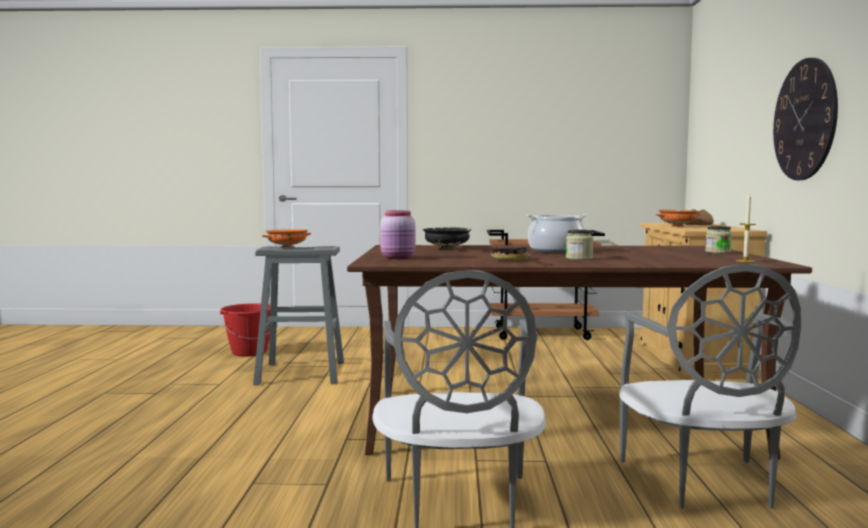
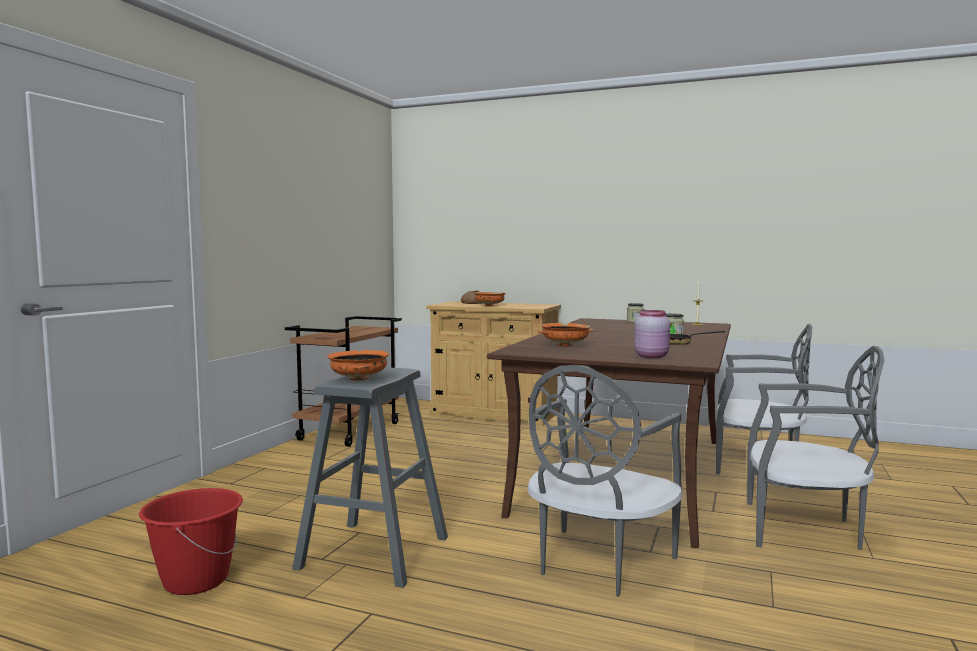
camera: 70 degrees left, 0 degrees up
(312, 424) = (597, 563): none -> grey chair
(447, 249) = (565, 345): black bowl -> orange bowl
(556, 251) = (606, 334): cooking pot -> none
(804, 120) = (604, 228): wall clock -> none

